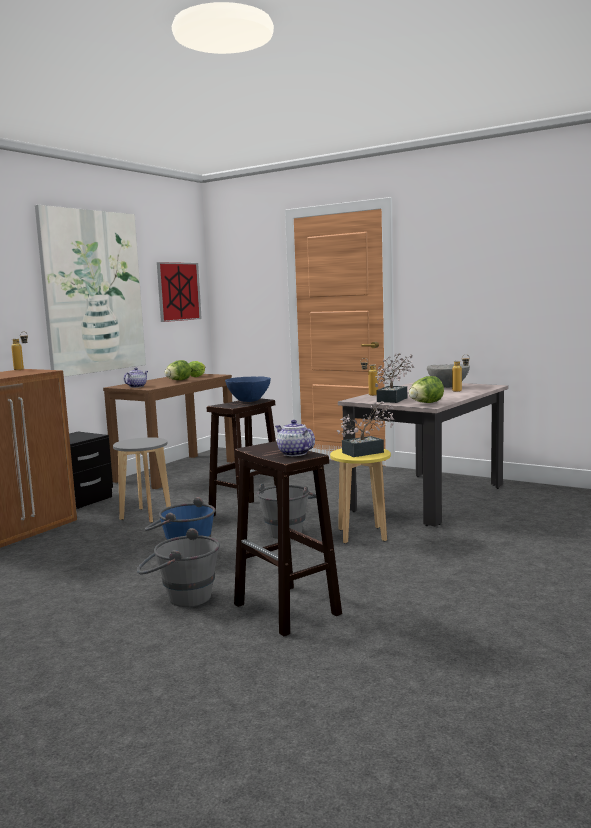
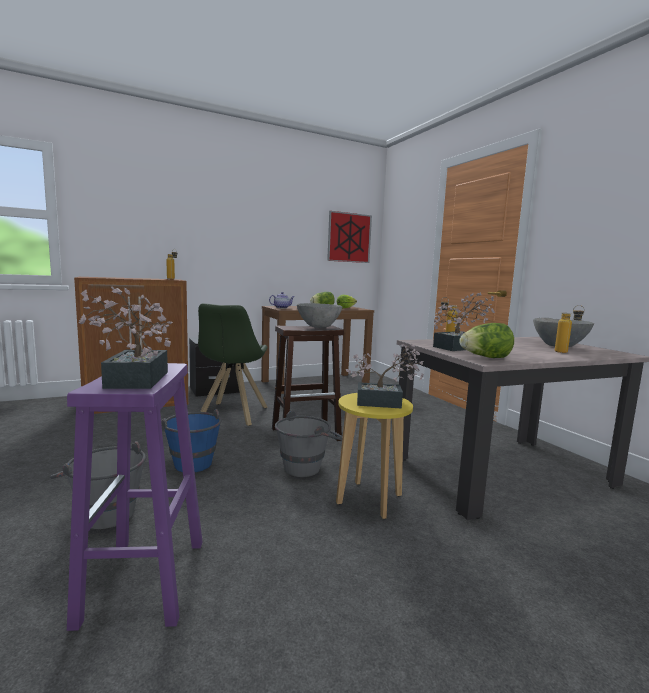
camera: 30 degrees right, 0 degrees up
(93, 292) = (262, 228): picture -> none
(145, 515) = (232, 414): grey stool -> green chair
(249, 401) = (318, 327): blue bowl -> grey bowl
(288, 609) = (144, 582): brown stool -> purple stool
(294, 453) = (133, 382): teapot -> potted plant

